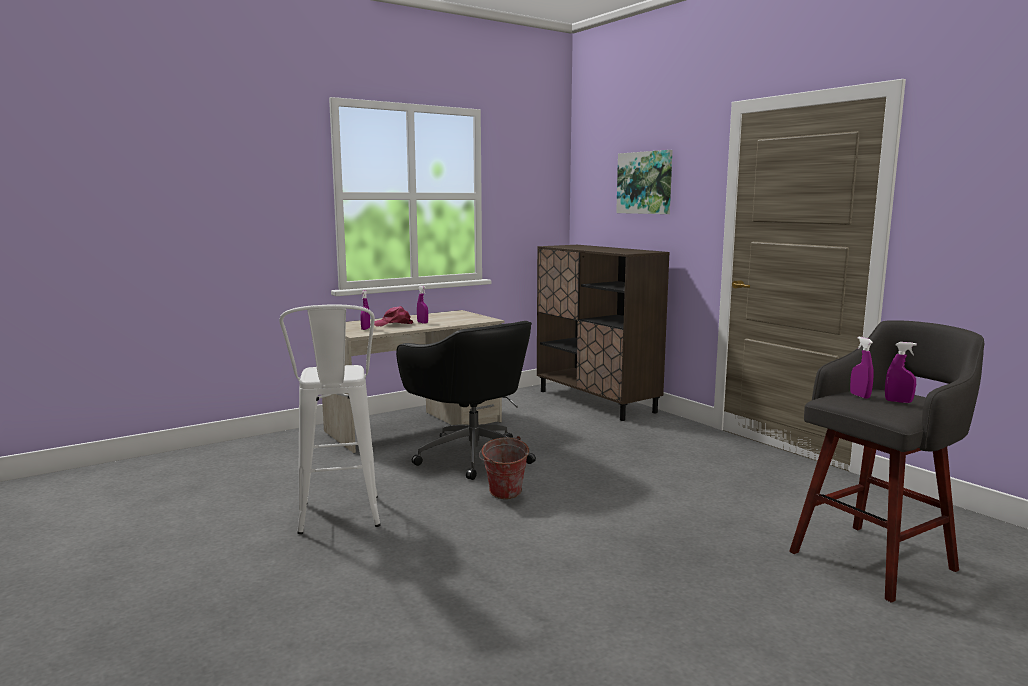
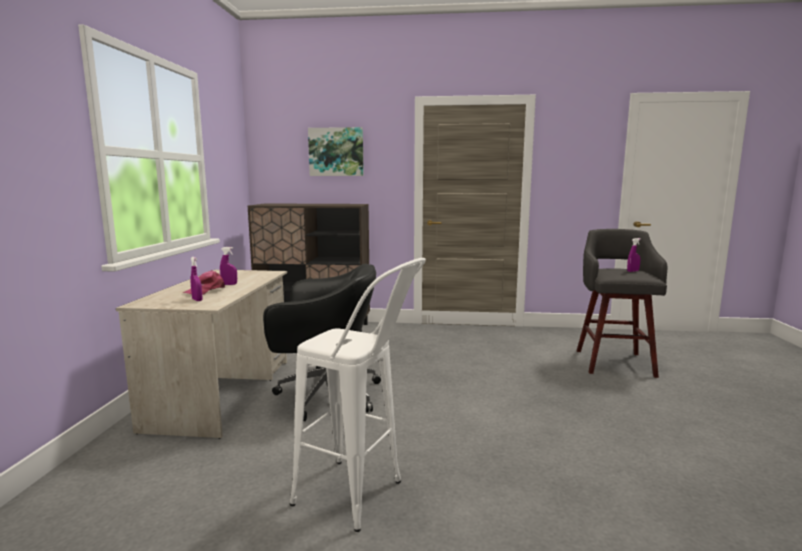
camera: 50 degrees left, 0 degrees up
(503, 496) = (417, 412): bucket -> none
(860, 396) = (616, 272): purple spray bottle -> none

